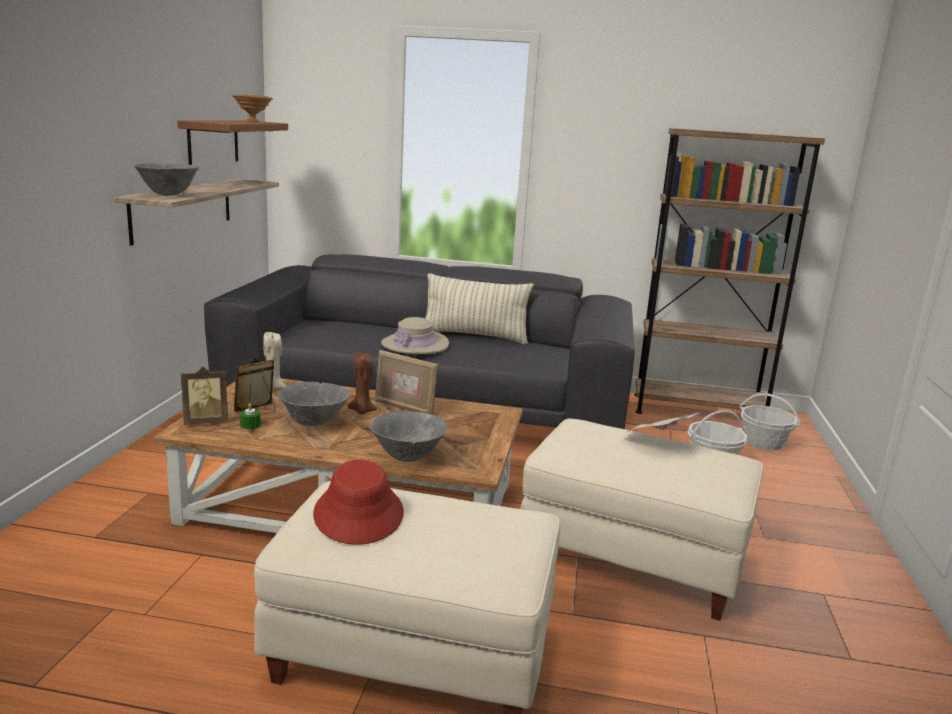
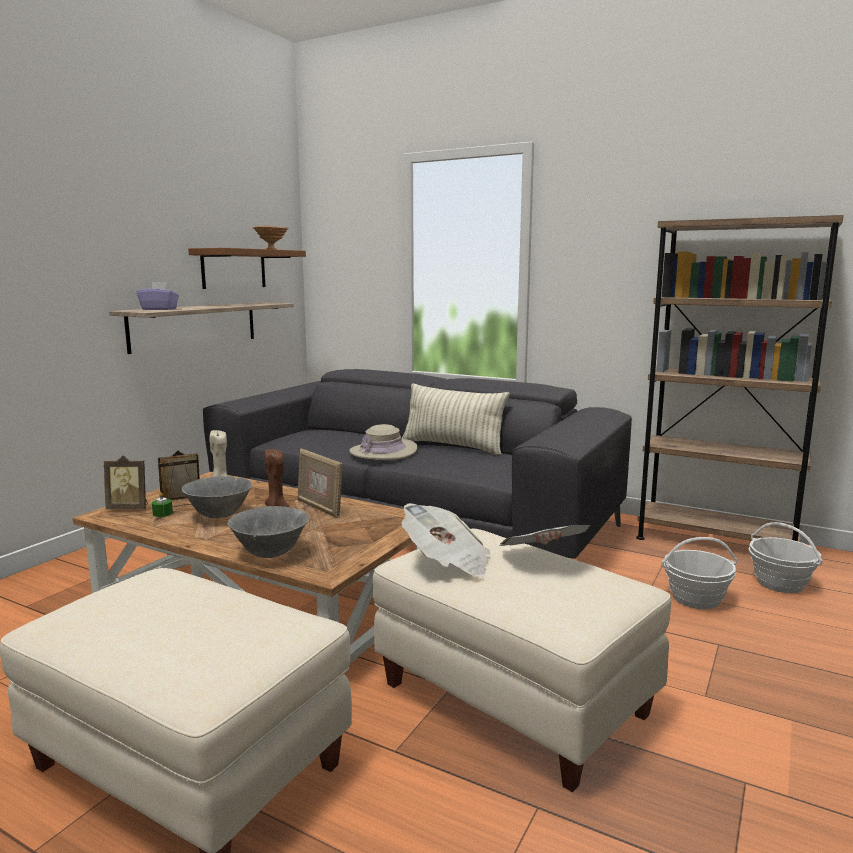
camera: 20 degrees right, 5 degrees down
(168, 195) = (159, 309): grey bowl -> purple tissue box
(359, 514) = (135, 600): red hat -> none
(588, 452) = (447, 562): none -> newspaper

